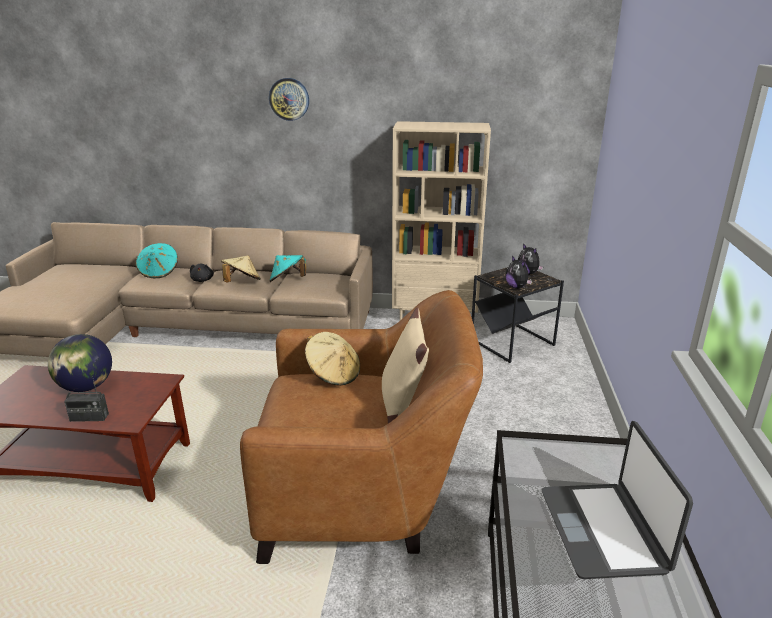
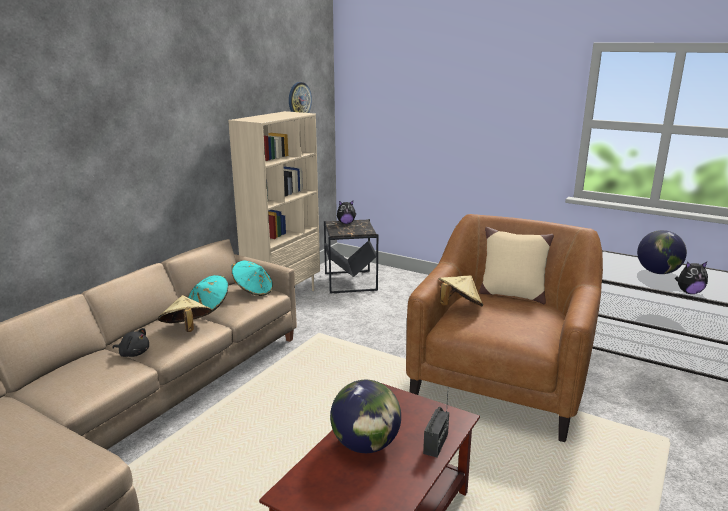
camera: 65 degrees left, 5 degrees down
(159, 272) = (63, 378): turquoise hat -> turquoise hat (253, 291)
(289, 99) = (130, 111): wall clock -> wall clock (299, 100)
(517, 287) = (365, 231): plush toy -> plush toy (689, 292)
(604, 530) = (658, 272): laptop -> globe

